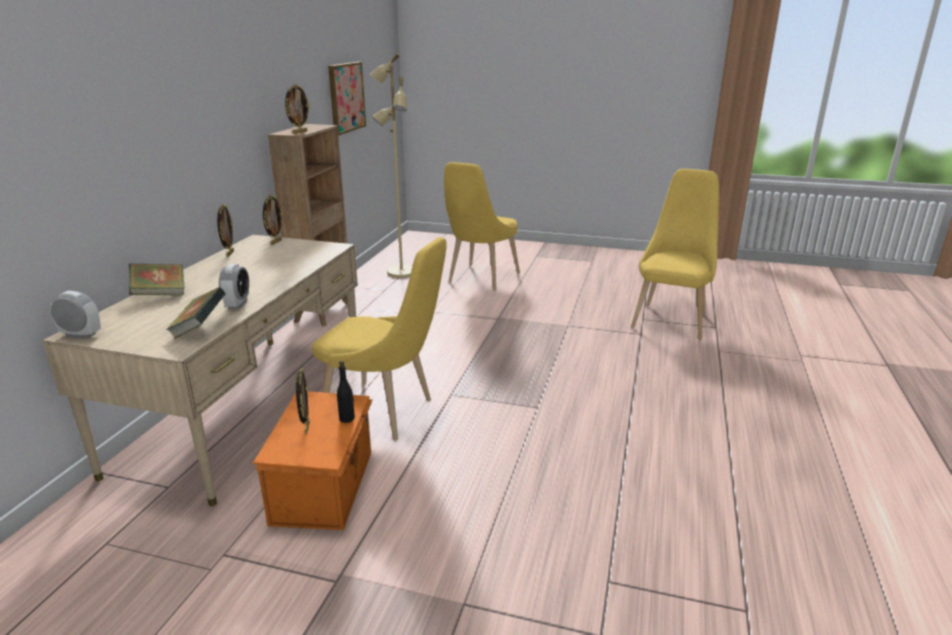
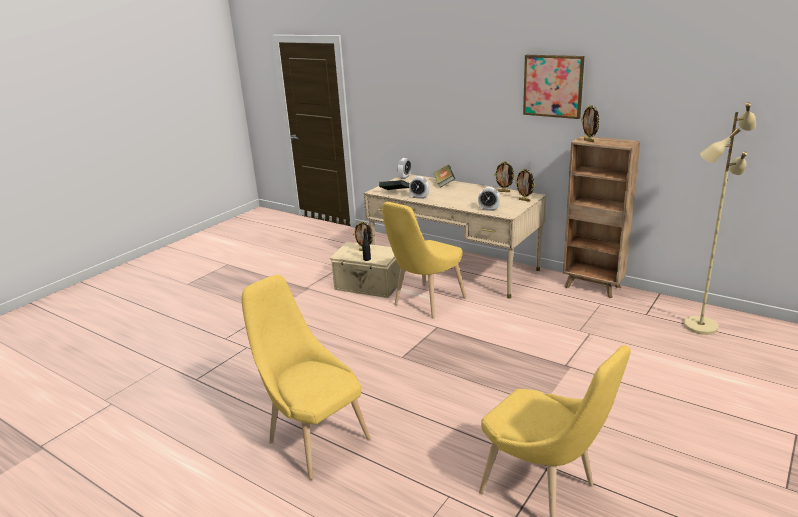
camera: 110 degrees right, 0 degrees up
(312, 256) = (489, 209): none -> alarm clock
(325, 486) = (368, 286): orange storage box -> beige storage box
(346, 97) = (742, 136): picture -> picture (553, 86)
(481, 279) = (684, 372): yellow chair -> yellow chair (313, 438)

